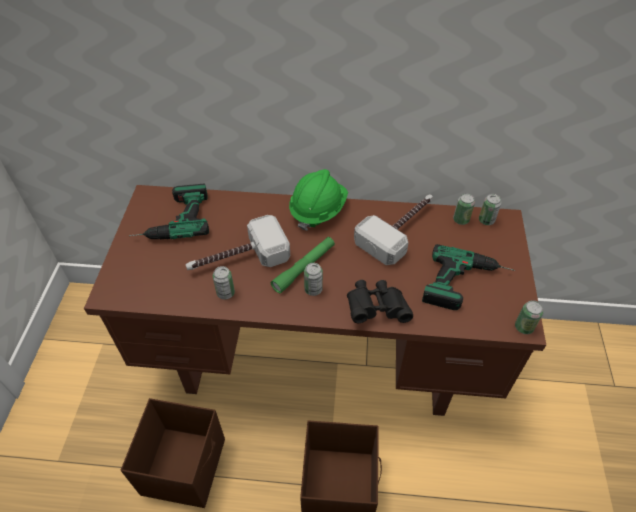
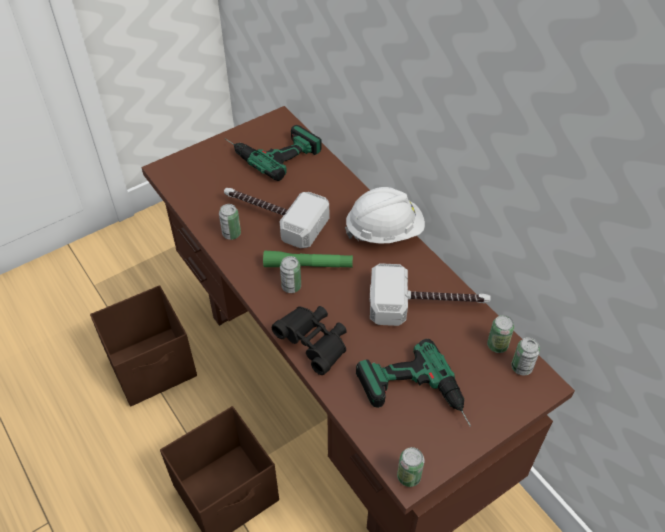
camera: 50 degrees right, 0 degrees up
(318, 210) = (384, 231): green hard hat -> white hard hat

